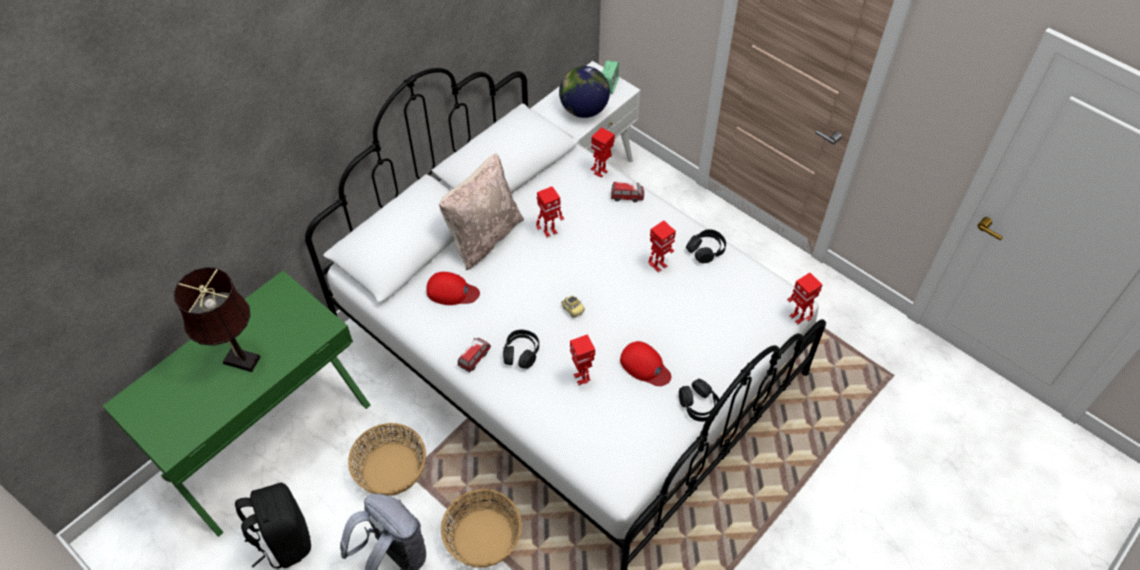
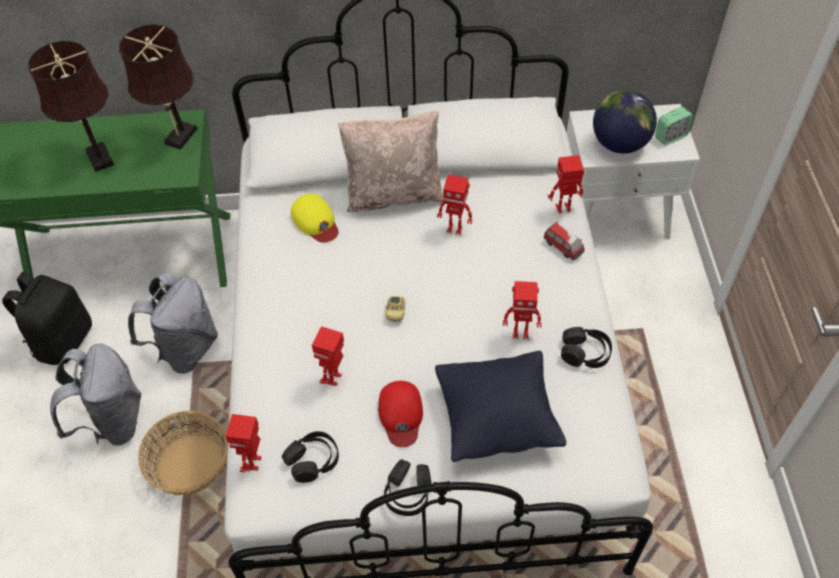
camera: 45 degrees right, 0 degrees up
(289, 303) = (179, 138): none -> brown table lamp
(390, 469) = (185, 349): basket -> grey backpack
(452, 291) = (315, 221): red cap -> yellow cap
(474, 358) = (269, 290): toy car -> none
(521, 353) = (310, 316): black headphones -> black headphones (313, 460)
(700, 325) = (497, 419): none -> black pillow
(797, 317) = (606, 492): toy robot -> toy robot (254, 463)

